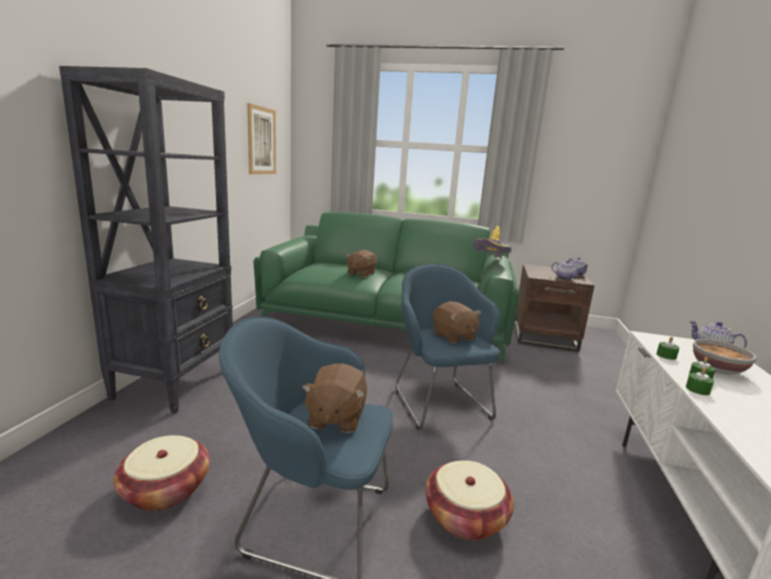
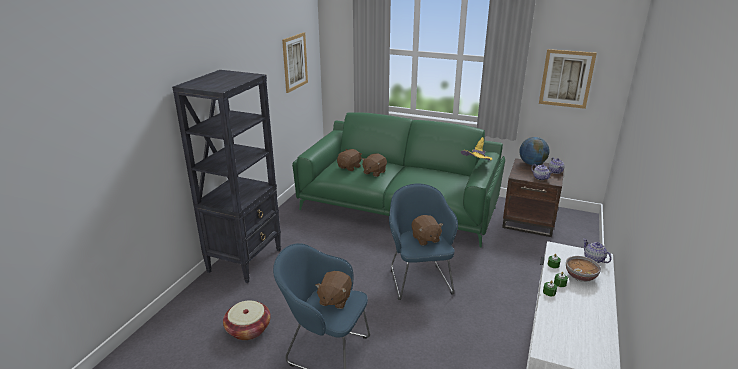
camera: 10 degrees right, 10 degrees up
(328, 269) = (350, 167): none -> brown plush toy
(465, 517) = (411, 354): basket -> none
(545, 268) = (532, 164): none -> globe
(580, 170) = (566, 78): none -> picture

